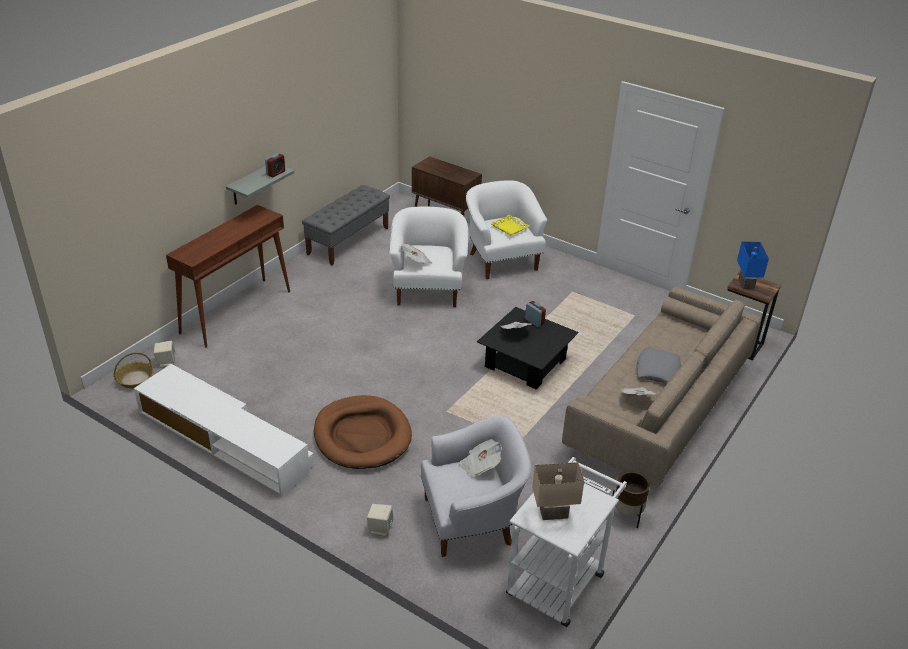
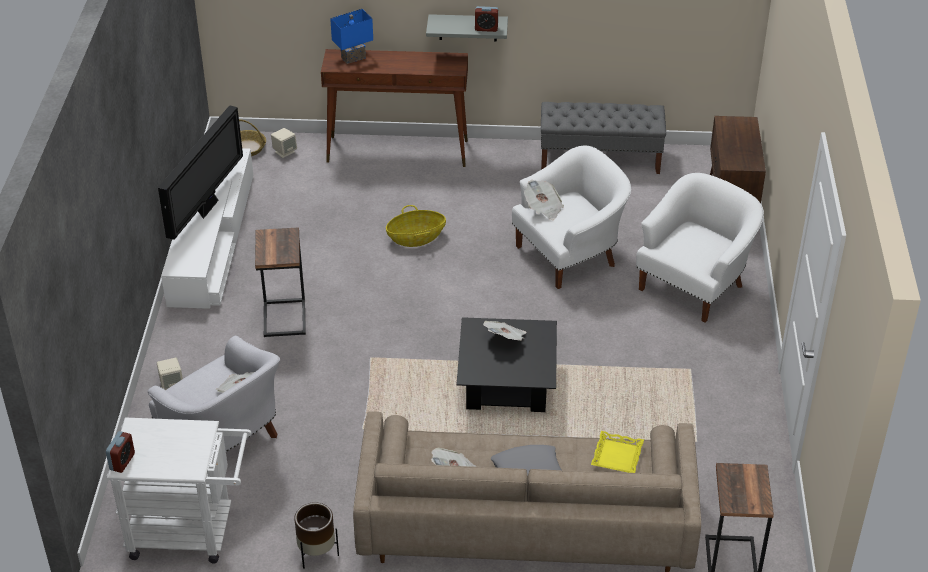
camera: 60 degrees right, 5 degrees up
(220, 411) = (208, 207): none -> television
(341, 341) = (416, 238): none -> basket
(362, 436) = (285, 317): brown dog bed -> side table
(509, 228) = (695, 247): yellow tray -> yellow tray (616, 456)
(534, 321) = (541, 346): alarm clock -> alarm clock (122, 462)
(554, 512) = (154, 441): beige table lamp -> none
(745, 283) = (738, 477): blue table lamp -> blue table lamp (353, 57)

